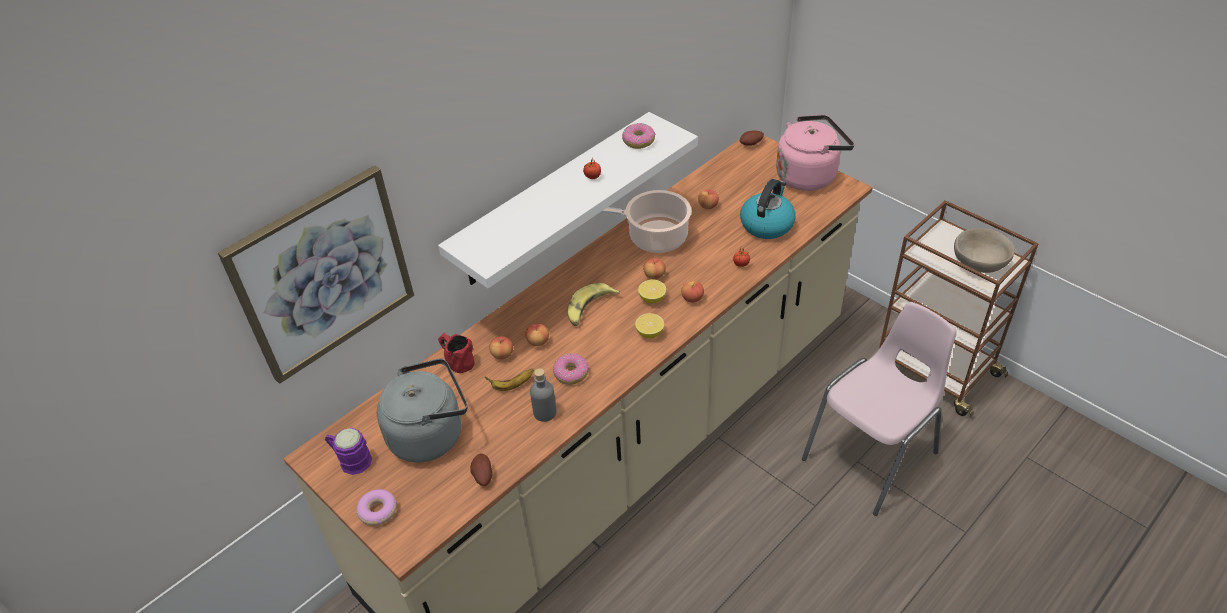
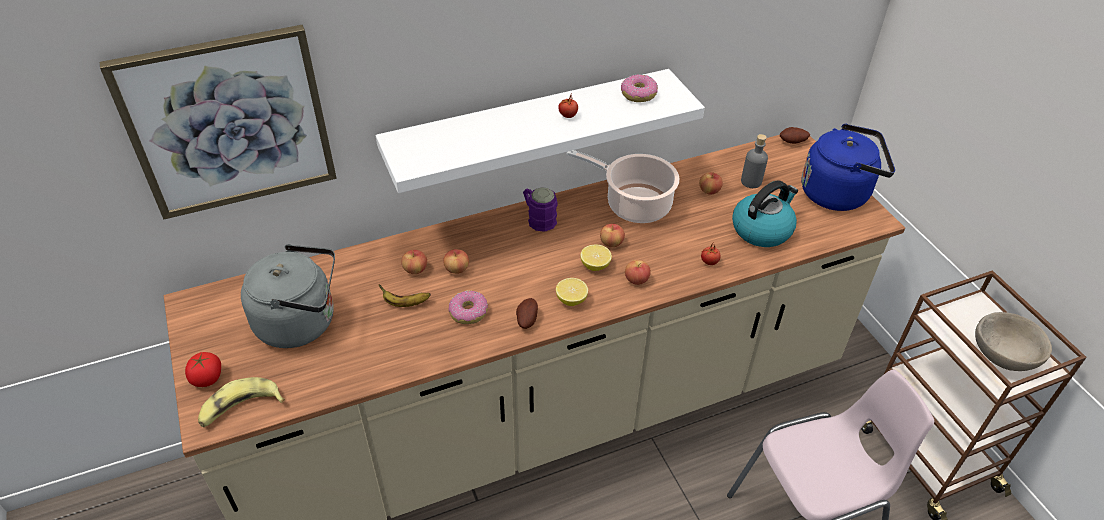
camera: 20 degrees right, 0 degrees up
(350, 459) = (217, 319): purple mug -> purple mug (538, 218)
(378, 511) = (207, 378): donut -> tomato
(456, 361) = (370, 260): red mug -> none
(482, 476) = (321, 382): potato -> potato (526, 320)
(545, 412) = (419, 342): grey bottle -> grey bottle (751, 181)
(589, 309) = (526, 254): banana -> banana (240, 408)
(809, 175) = (838, 193): pink kettle -> blue kettle

